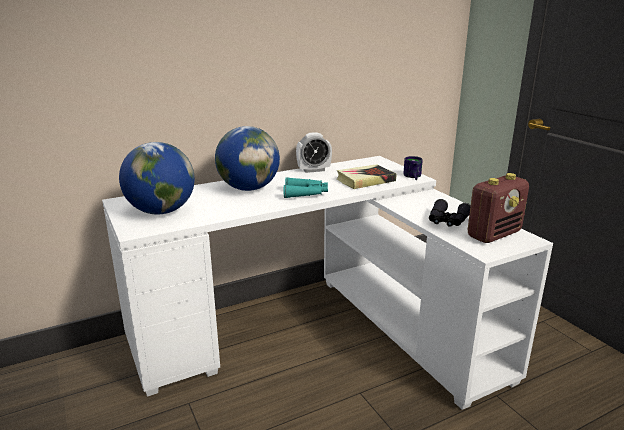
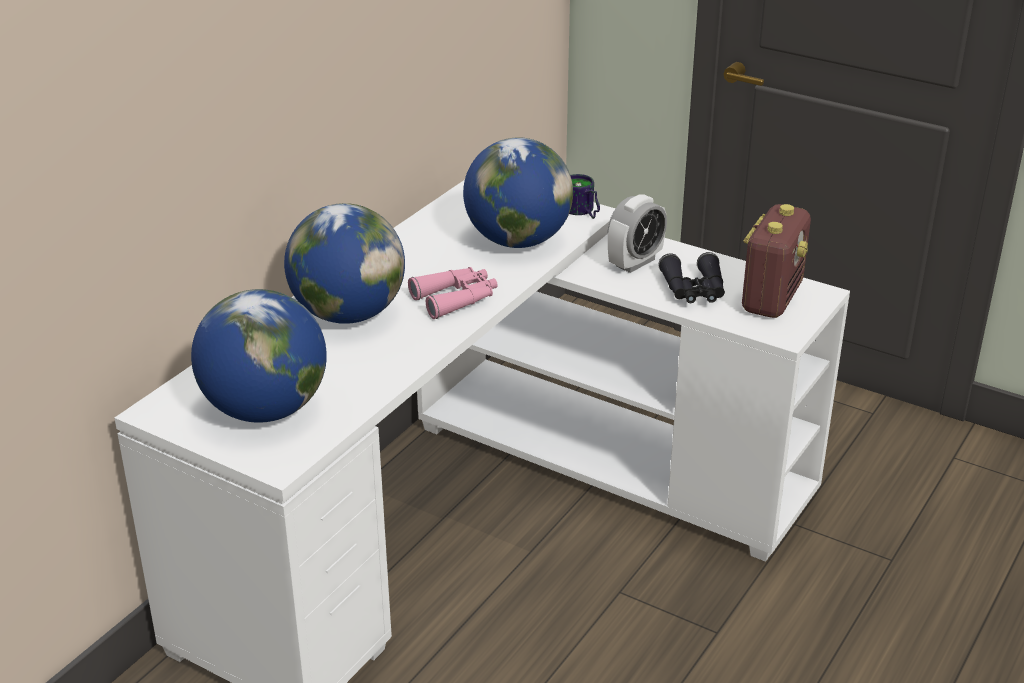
camera: 30 degrees left, 10 degrees up
(306, 194) = (456, 299): turquoise binoculars -> pink binoculars
(313, 170) = (407, 238): alarm clock -> alarm clock (635, 262)
(365, 180) = (517, 241): book -> globe

